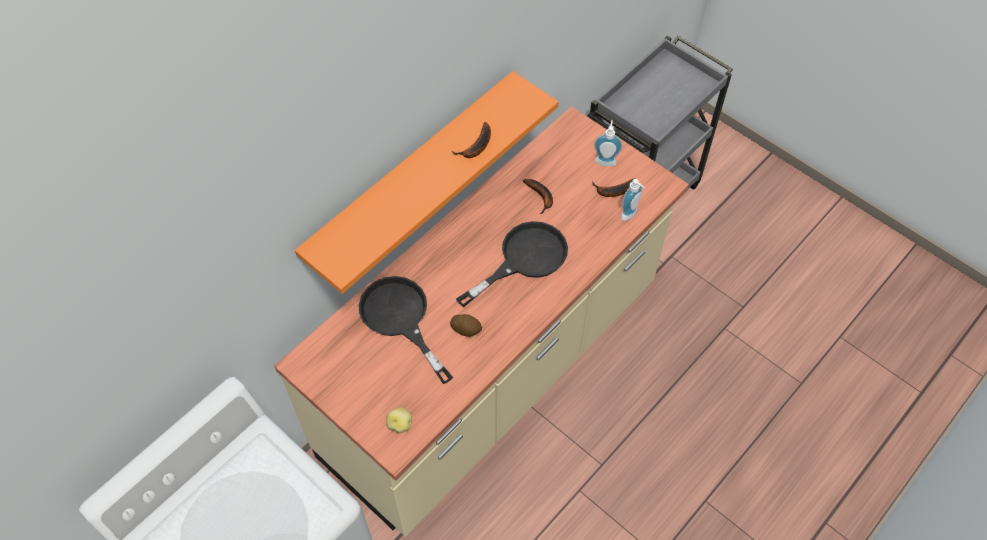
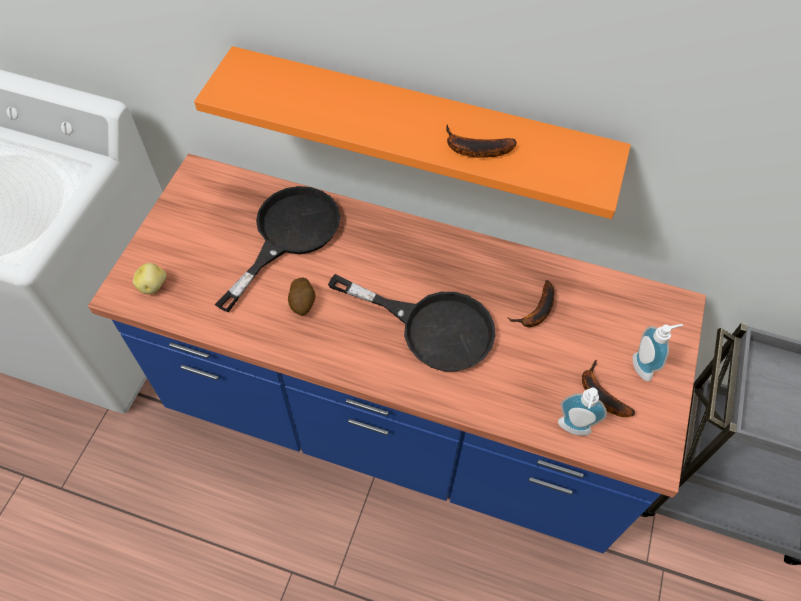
camera: 65 degrees right, 0 degrees up
(493, 372) = (397, 421): beige counter -> blue counter

